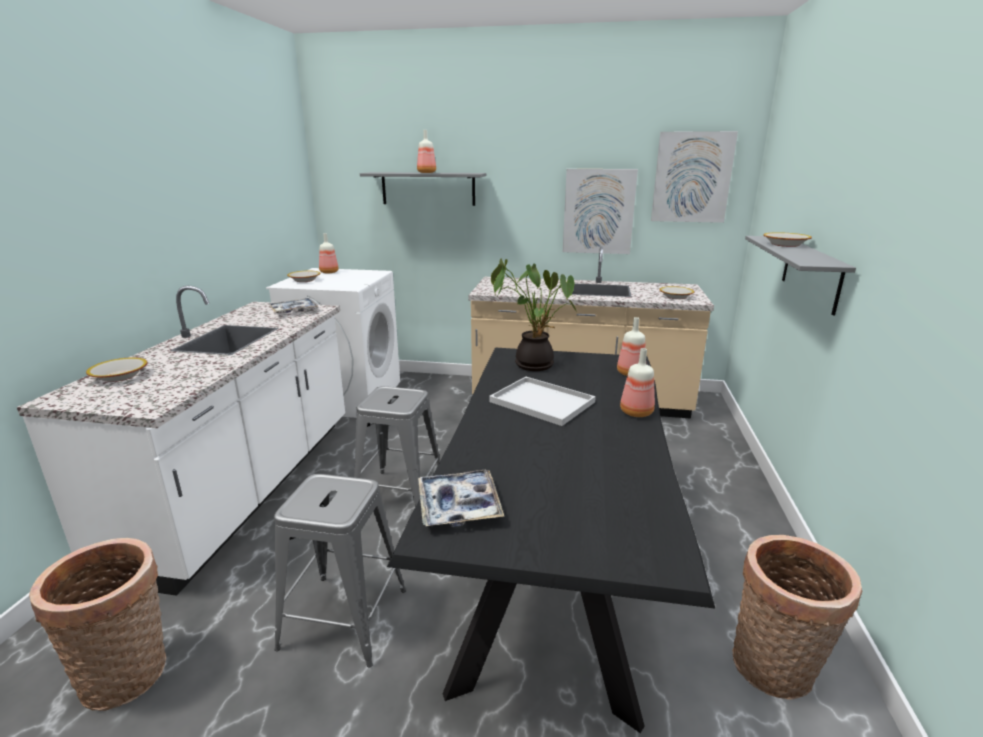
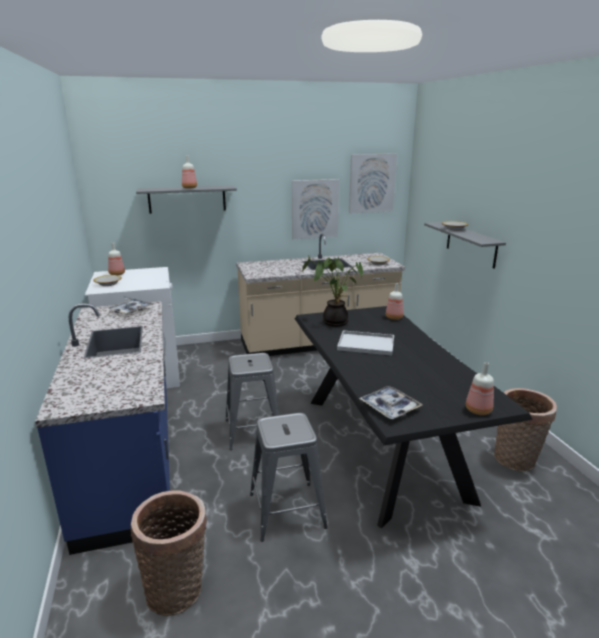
camera: 25 degrees left, 0 degrees up
(119, 376) = (79, 383): bowl -> none
(246, 488) = (131, 457): white counter -> blue counter
(635, 412) = (420, 340): bottle -> bottle (477, 410)

